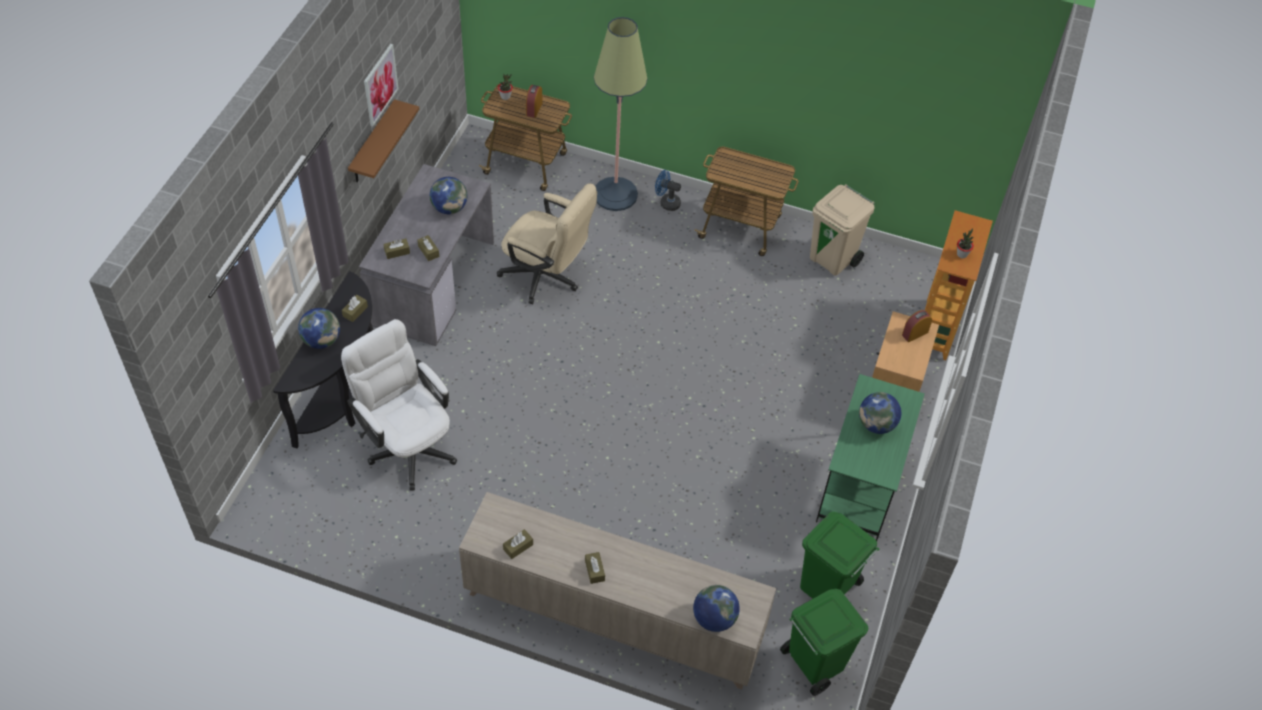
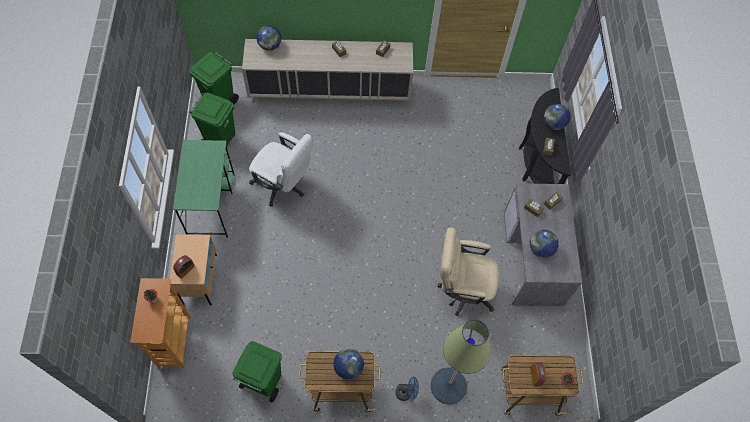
camera: 160 degrees right, 10 degrees up
(372, 143) = (610, 224): brown shelf -> none
(380, 84) = (628, 226): picture -> none
(407, 444) = (483, 146): white office chair -> white office chair (283, 185)
(833, 259) = (263, 382): beige trash can -> green trash can
(876, 424) = (201, 177): globe -> globe (348, 367)

